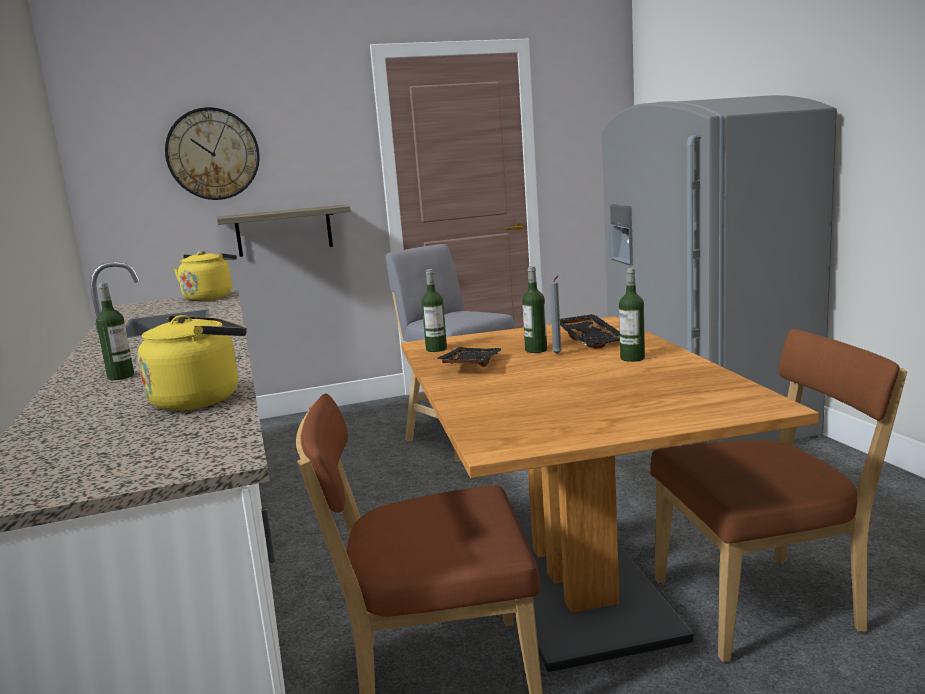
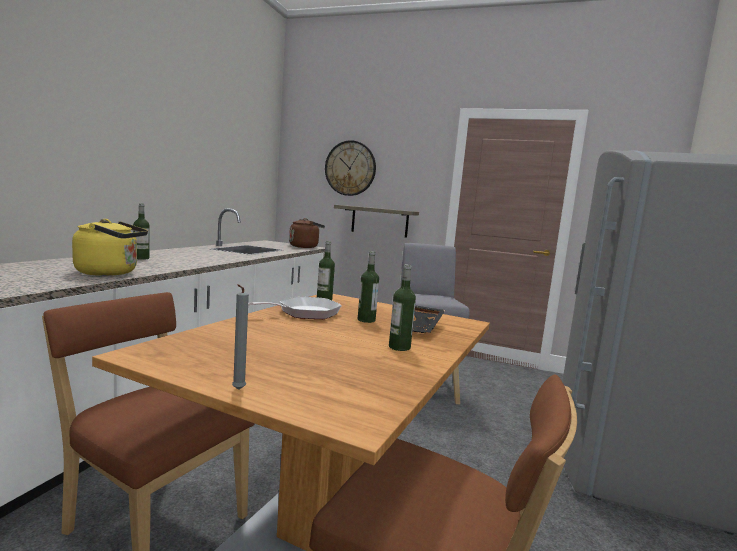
camera: 35 degrees right, 5 degrees down
(210, 297) = (305, 247): yellow kettle -> brown kettle
(469, 365) = (304, 313): black tray -> frying pan
(558, 354) = (367, 327): grey candle -> grey candle (237, 390)

